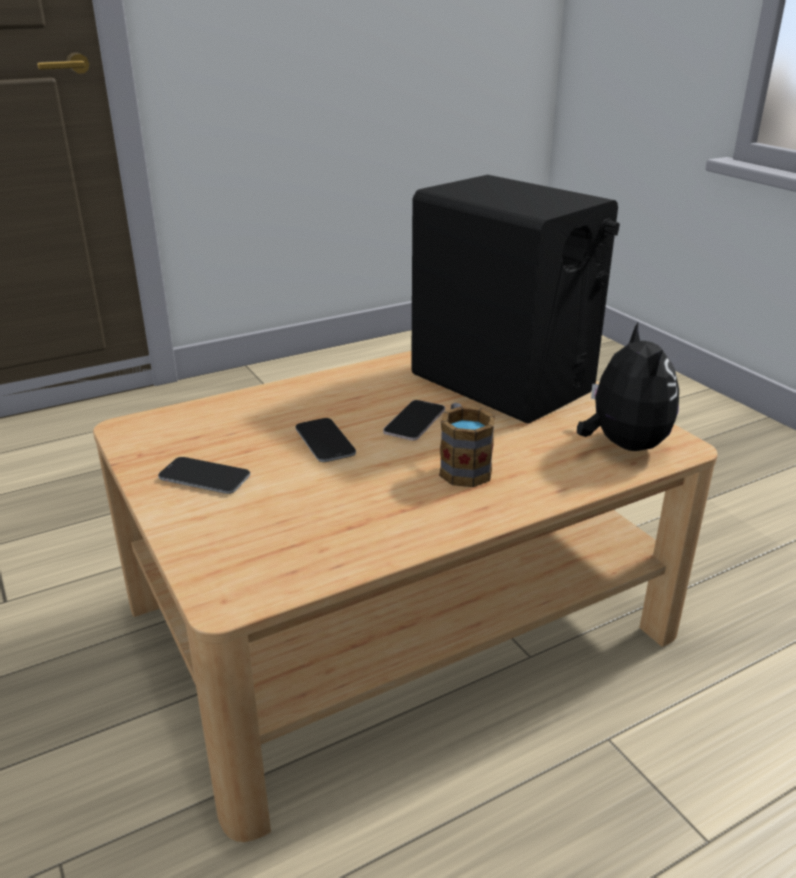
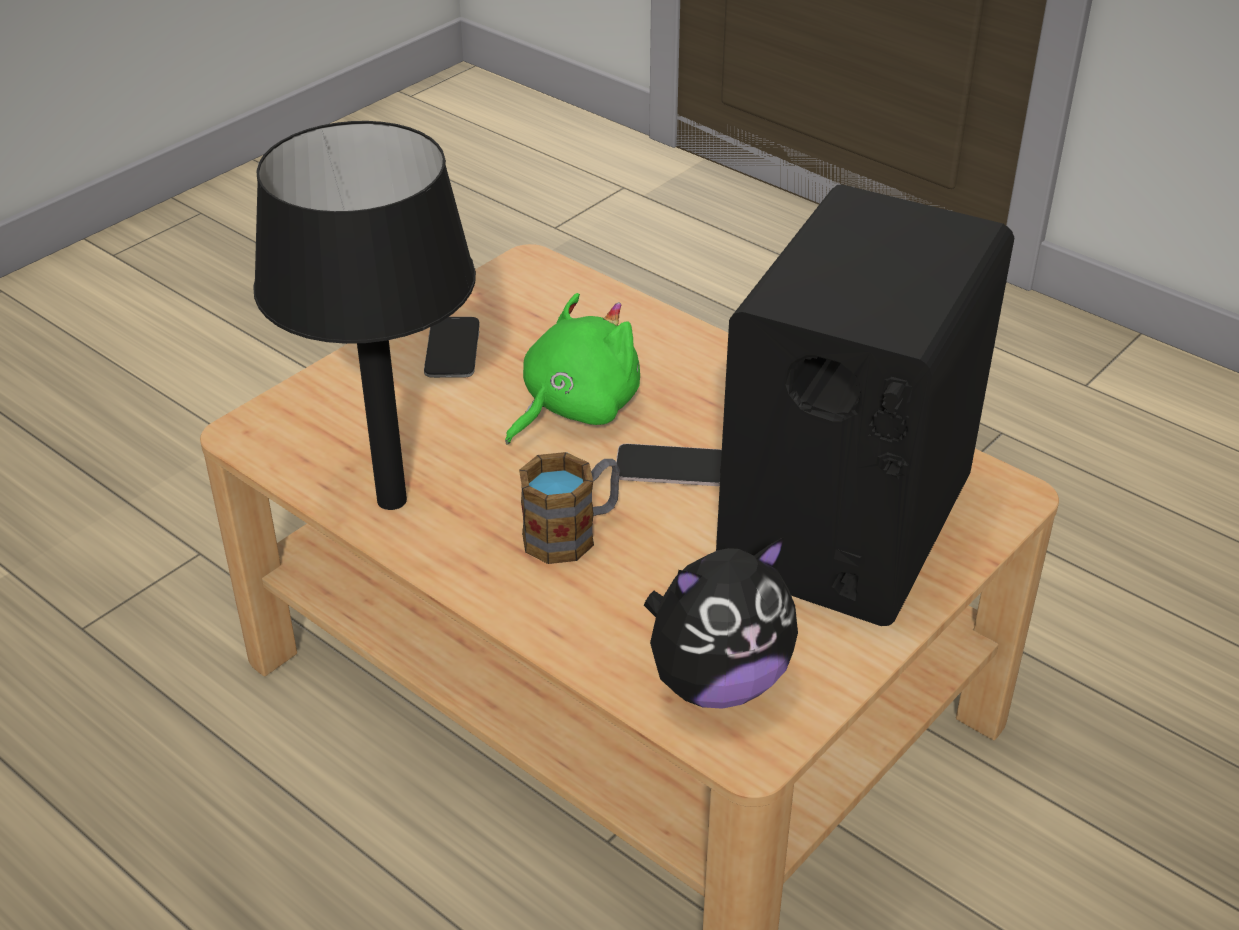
camera: 70 degrees right, 10 degrees up
(325, 441) = (574, 408): phone -> green plush toy
(379, 533) = (393, 500): none -> black table lamp

